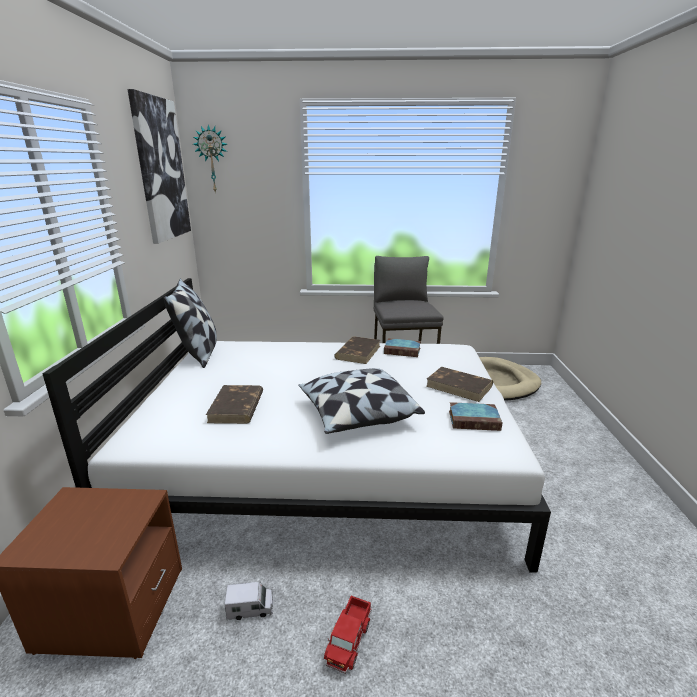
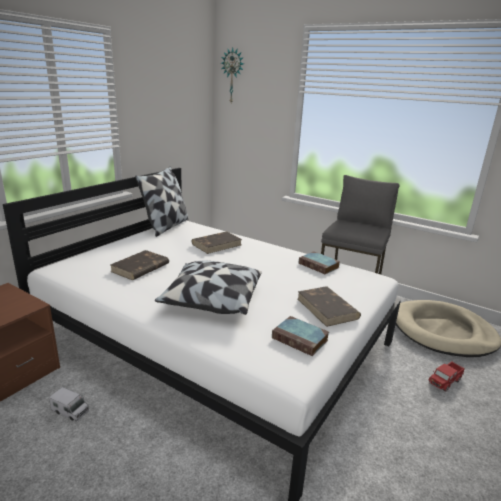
camera: 30 degrees right, 0 degrees up
(160, 170) = (182, 82): picture -> none
(349, 639) = (103, 465): toy truck -> toy truck (445, 381)
(358, 352) = (279, 256): brown book -> brown book (217, 244)

